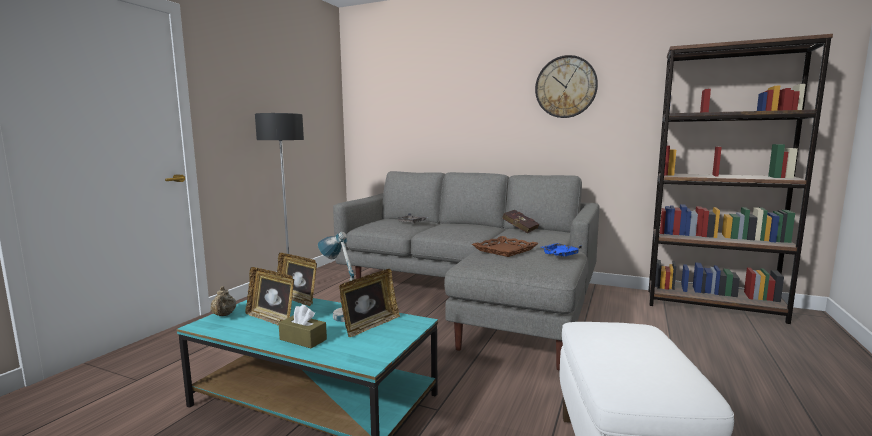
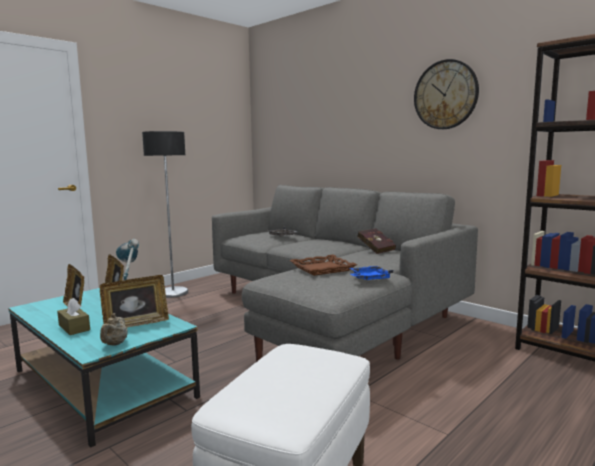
camera: 20 degrees right, 0 degrees up
(224, 315) = (49, 302): beige teapot -> beige teapot (114, 344)

